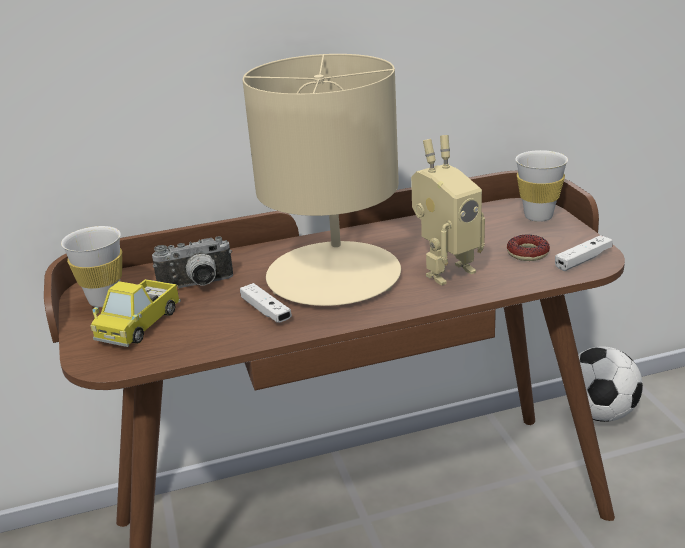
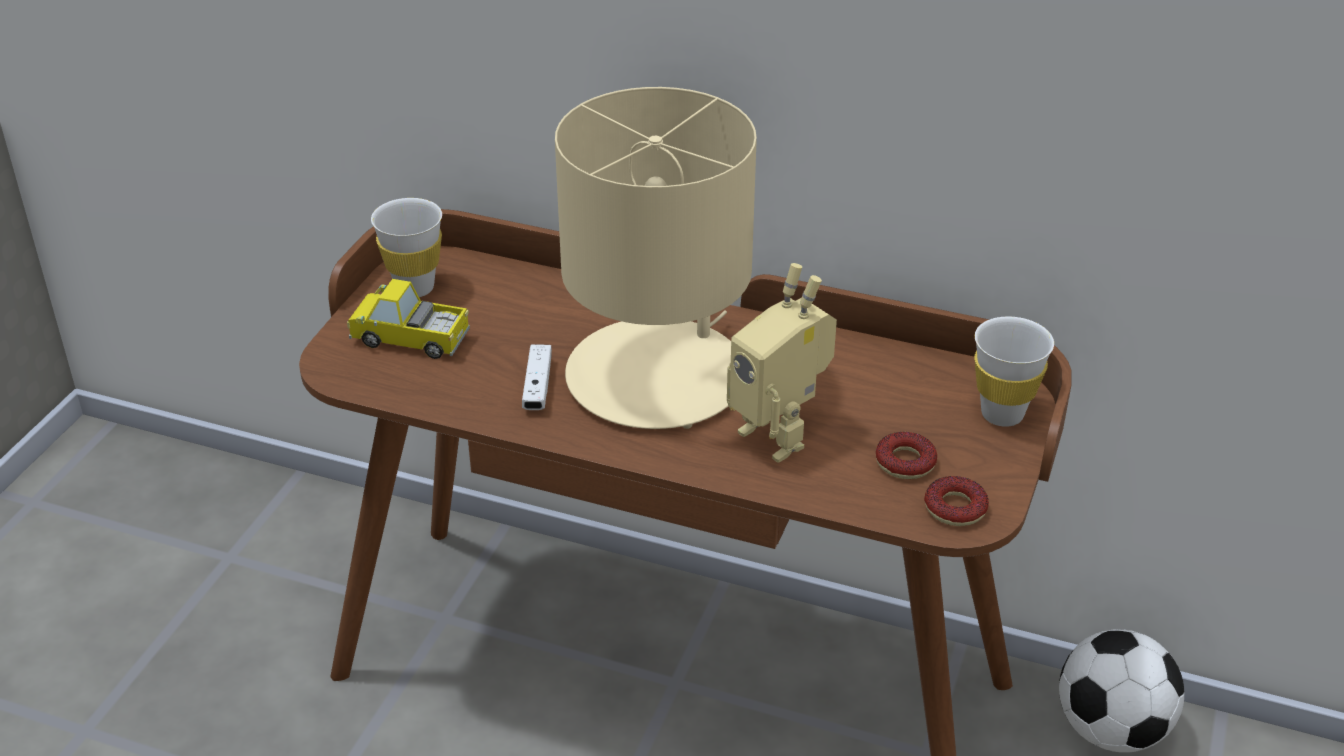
camera: 35 degrees right, 10 degrees up
(139, 325) = (410, 339): toy truck -> toy truck turned 45 degrees clockwise
(197, 286) = (514, 316): camera -> none
(445, 270) = (779, 435): toy robot -> toy robot turned 45 degrees clockwise
(583, 260) = (955, 508): white game controller -> donut

